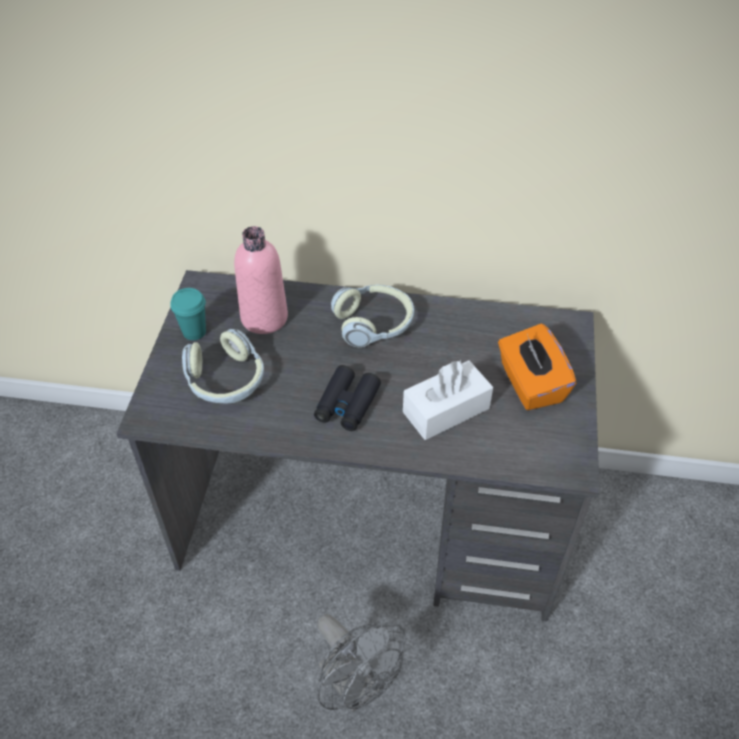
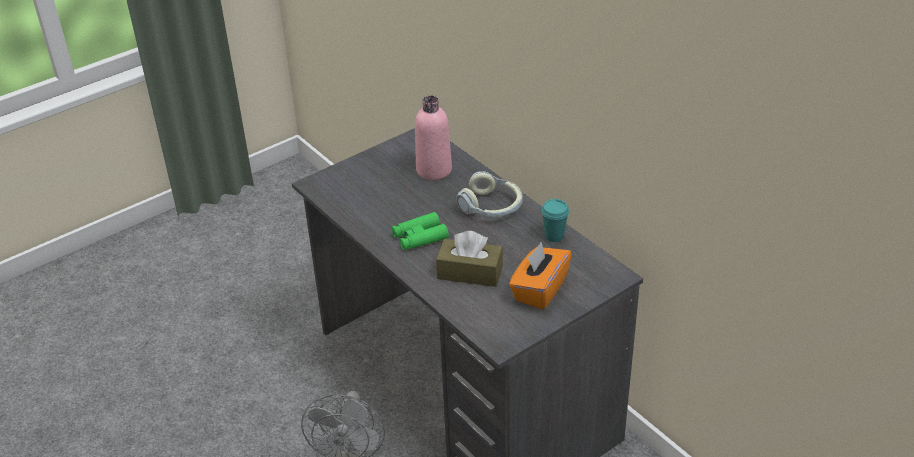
camera: 45 degrees right, 10 degrees down
(194, 332) = (388, 157): turquoise cup -> turquoise cup (554, 236)
(226, 380) = (373, 189): headphones -> none
(347, 404) = (419, 237): black binoculars -> green binoculars
(446, 410) = (470, 272): white tissue box -> brown tissue box

